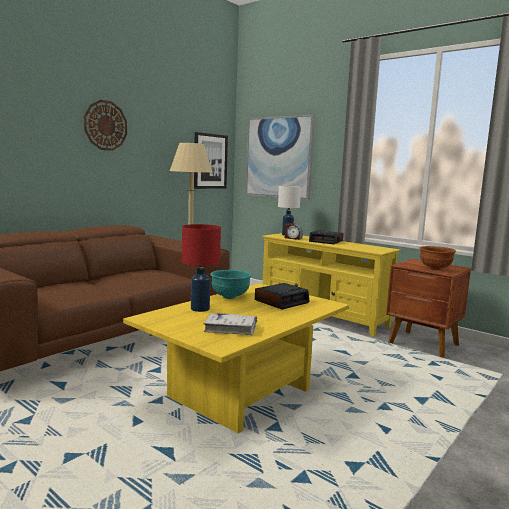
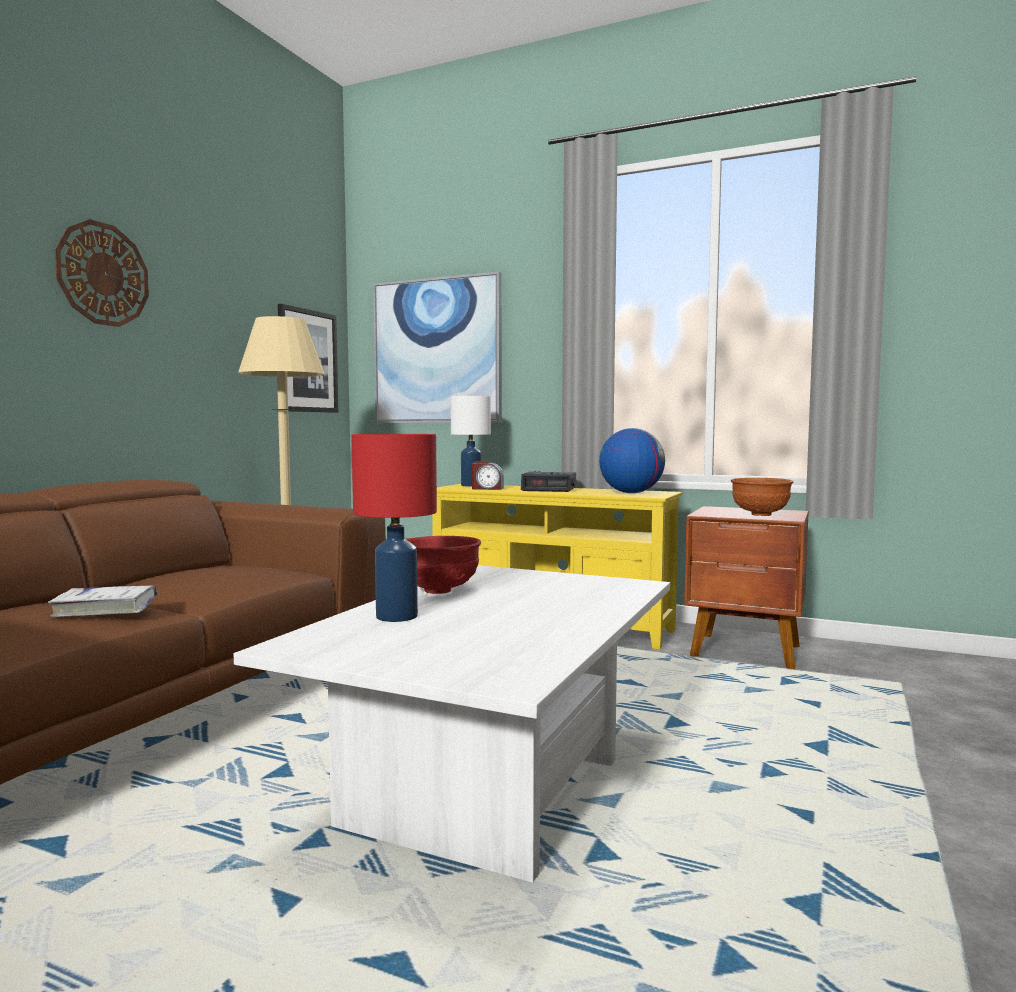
camera: 15 degrees left, 5 degrees down
(230, 297) = (439, 591): turquoise bowl -> red bowl
(230, 329) = (498, 645): white book -> white book (105, 609)
(242, 396) = (492, 796): yellow coffee table -> white coffee table
(281, 301) = (546, 588): alarm clock -> none
(368, 248) = (631, 493): none -> globe

